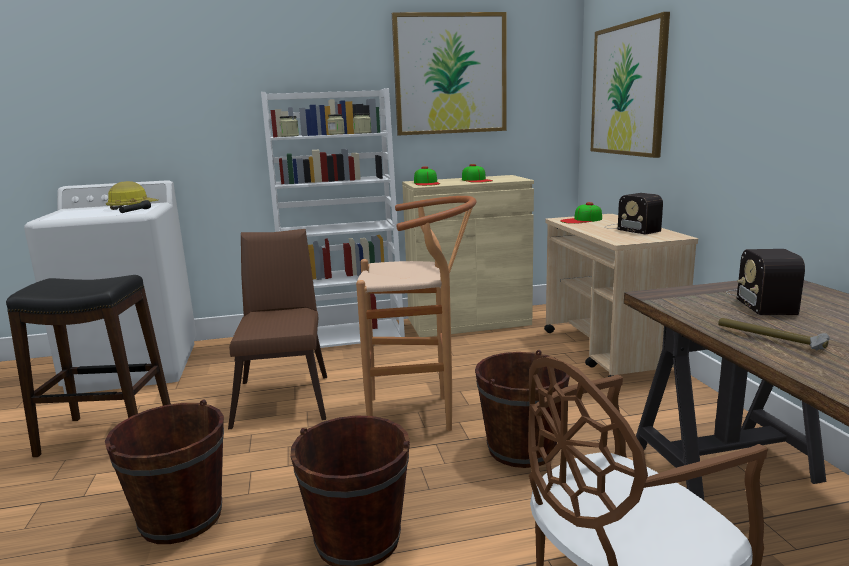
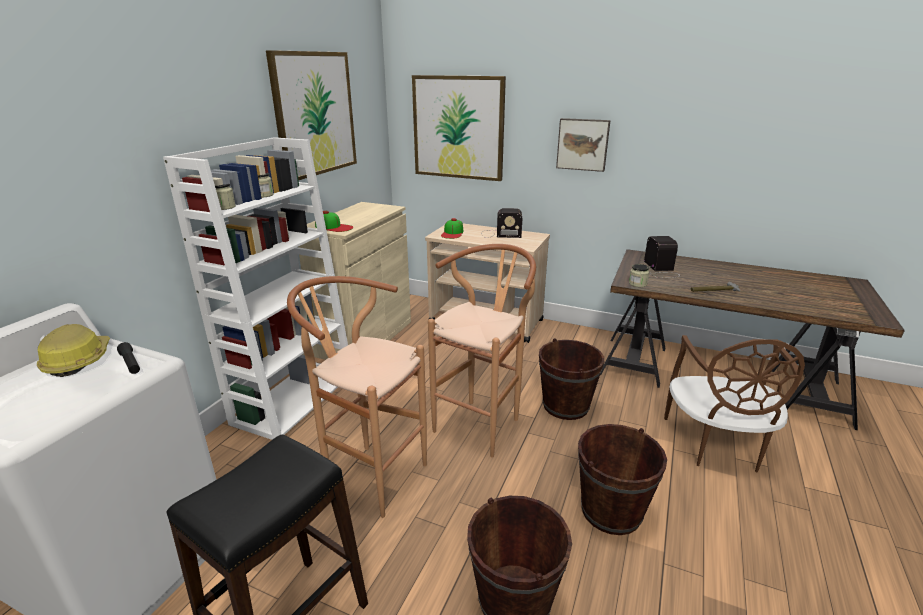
camera: 55 degrees left, 10 degrees up
(284, 396) = (368, 474): brown chair -> brown stool
(362, 133) = (286, 189): jar -> jar (637, 284)
(476, 180) = (363, 215): cap -> none
(743, 95) = (583, 144): none -> picture
(762, 300) = (660, 269): radio -> radio turned 135 degrees counterclockwise

